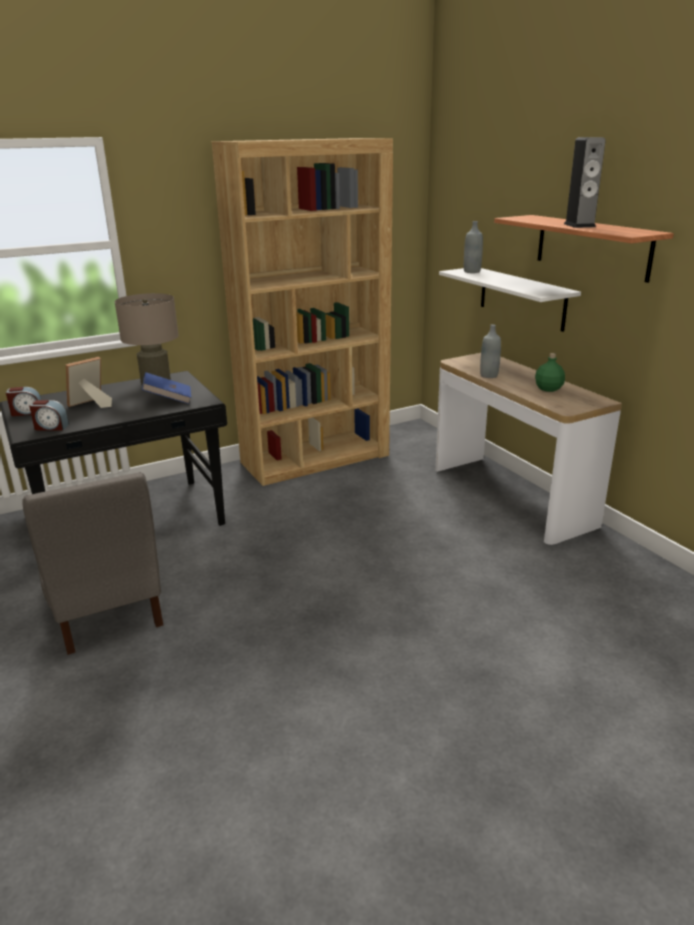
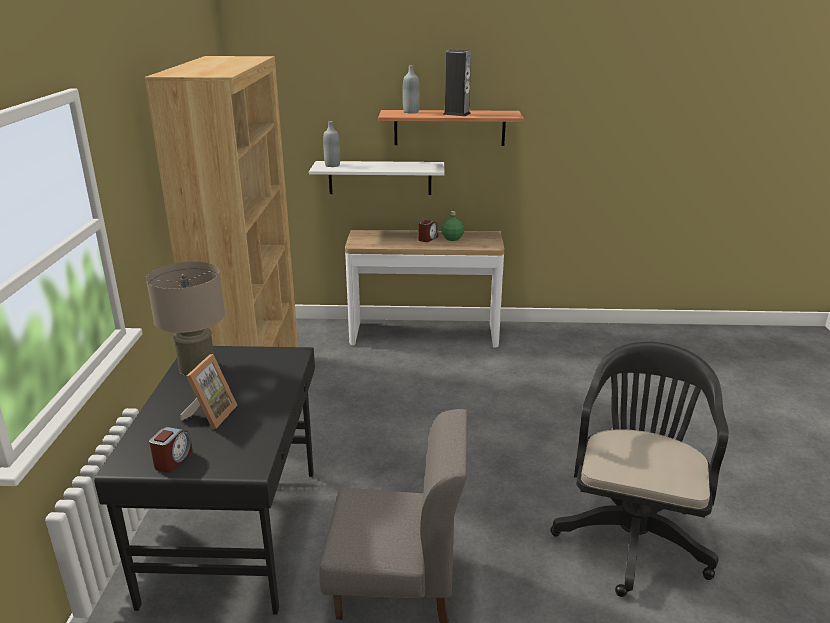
camera: 60 degrees left, 0 degrees up
(51, 427) = (250, 448): alarm clock -> alarm clock (428, 238)
(90, 405) = (210, 415): picture frame -> picture frame turned 150 degrees counterclockwise
(168, 399) = (263, 370): blue book -> none
(267, 747) = (632, 533): none -> black office chair
(489, 375) = (402, 244): grey bottle -> grey bottle (411, 112)

